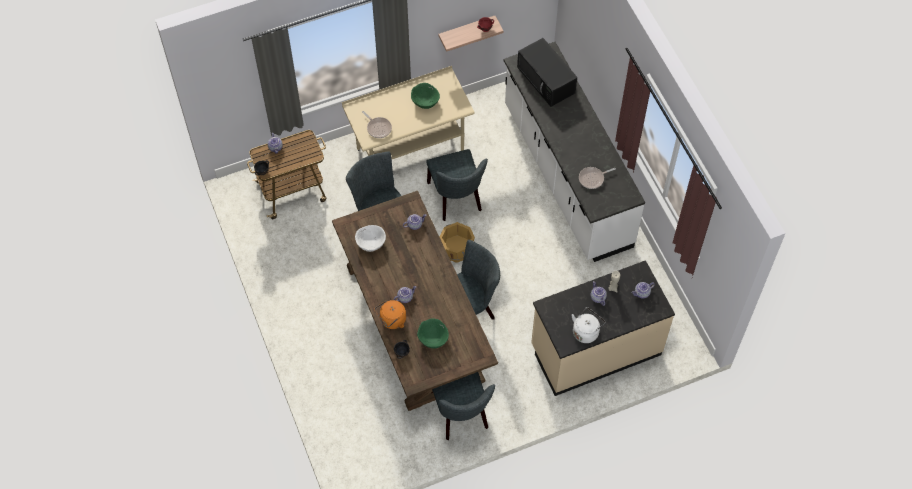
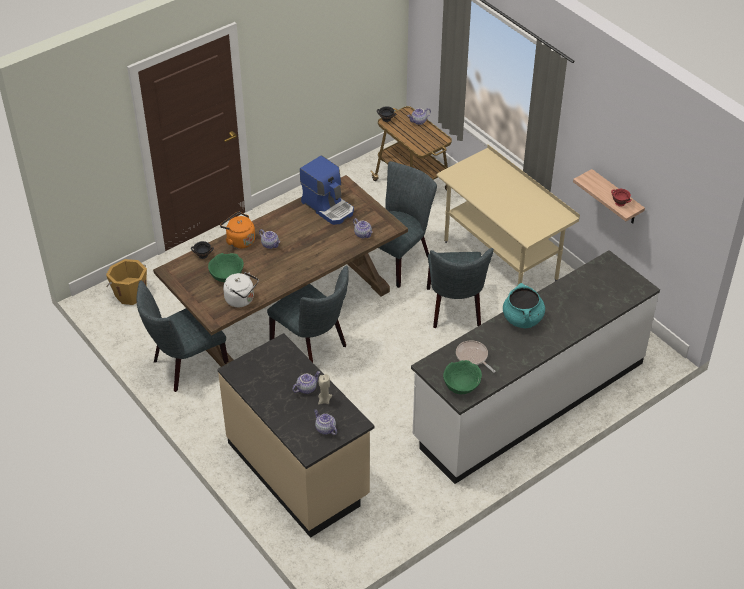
camera: 75 degrees right, 15 degrees down
(371, 243) = (328, 207): white bowl -> coffee machine
(378, 128) = (469, 178): frying pan -> none
(425, 101) = (522, 206): green bowl -> green bowl (462, 385)
(456, 199) = (455, 310): grey chair -> grey chair turned 60 degrees counterclockwise
(456, 251) = (388, 323): orange bucket -> orange bucket (130, 294)
(546, 80) = (597, 292): black microwave -> none
(562, 136) = (522, 319): none -> turquoise cooking pot
(586, 331) = (257, 385): white kettle -> white kettle (241, 299)

